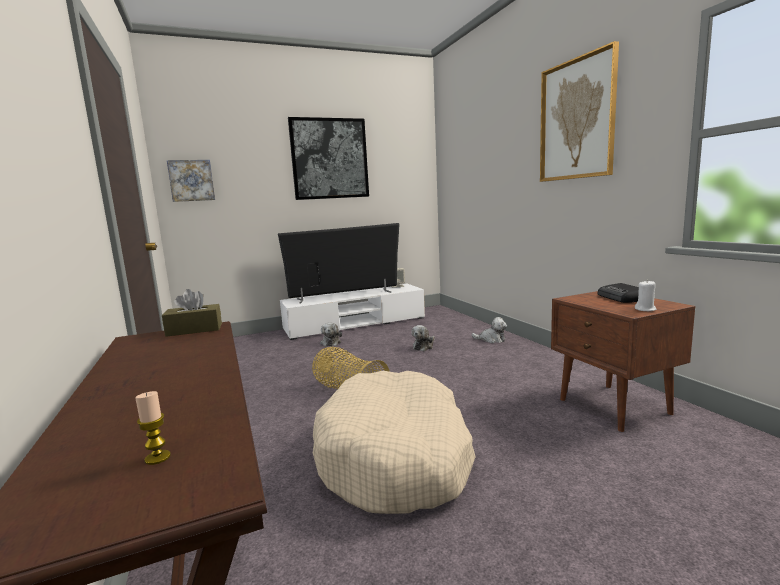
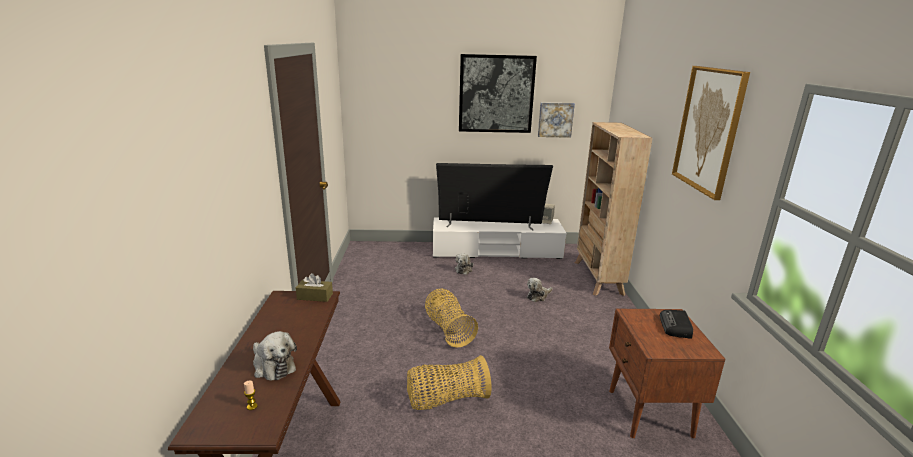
camera: 20 degrees right, 10 degrees up
(191, 180) = (371, 108): picture -> picture (555, 119)
(395, 457) = (446, 400): beige dog bed -> basket
(467, 324) = (598, 278): none -> beige bookcase
(491, 339) = (605, 305): plush toy -> plush toy (273, 366)
(645, 309) = (673, 350): white candle -> none

